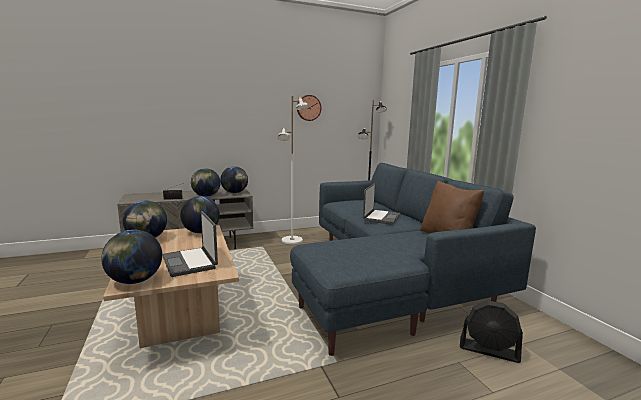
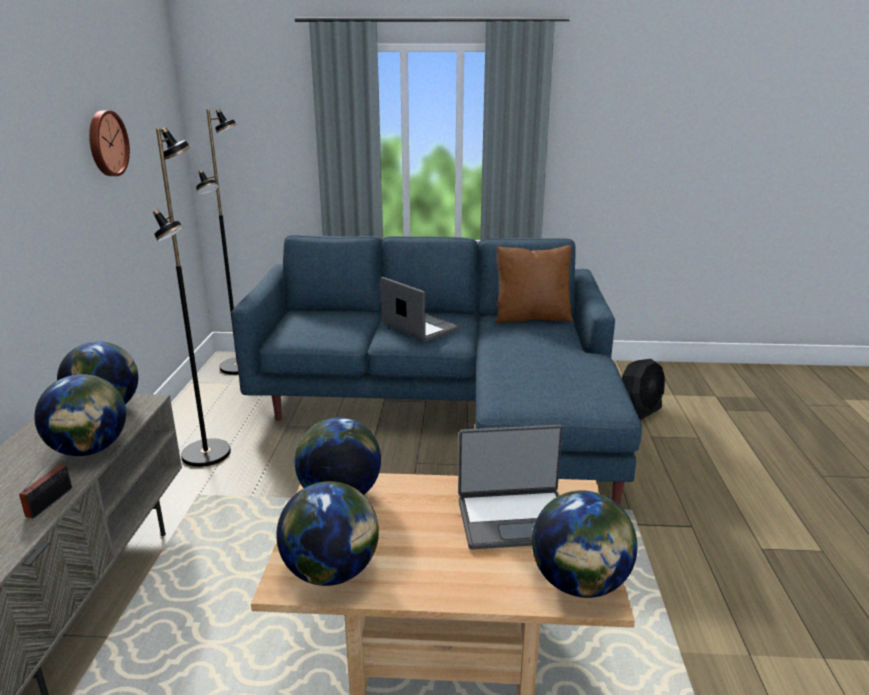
camera: 65 degrees left, 10 degrees up
(292, 240) = (207, 453): white floor lamp -> black floor lamp

